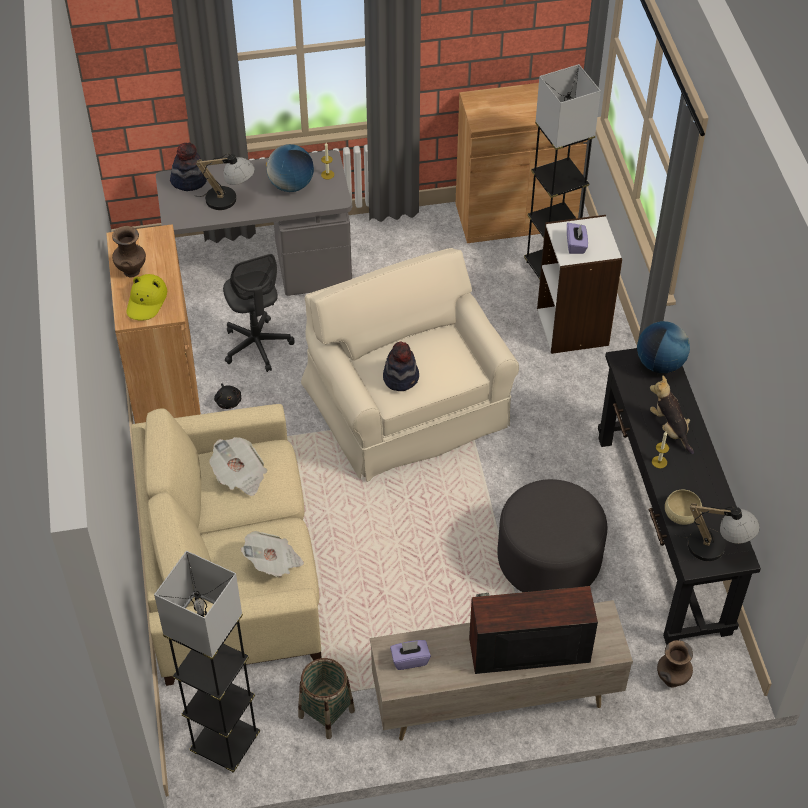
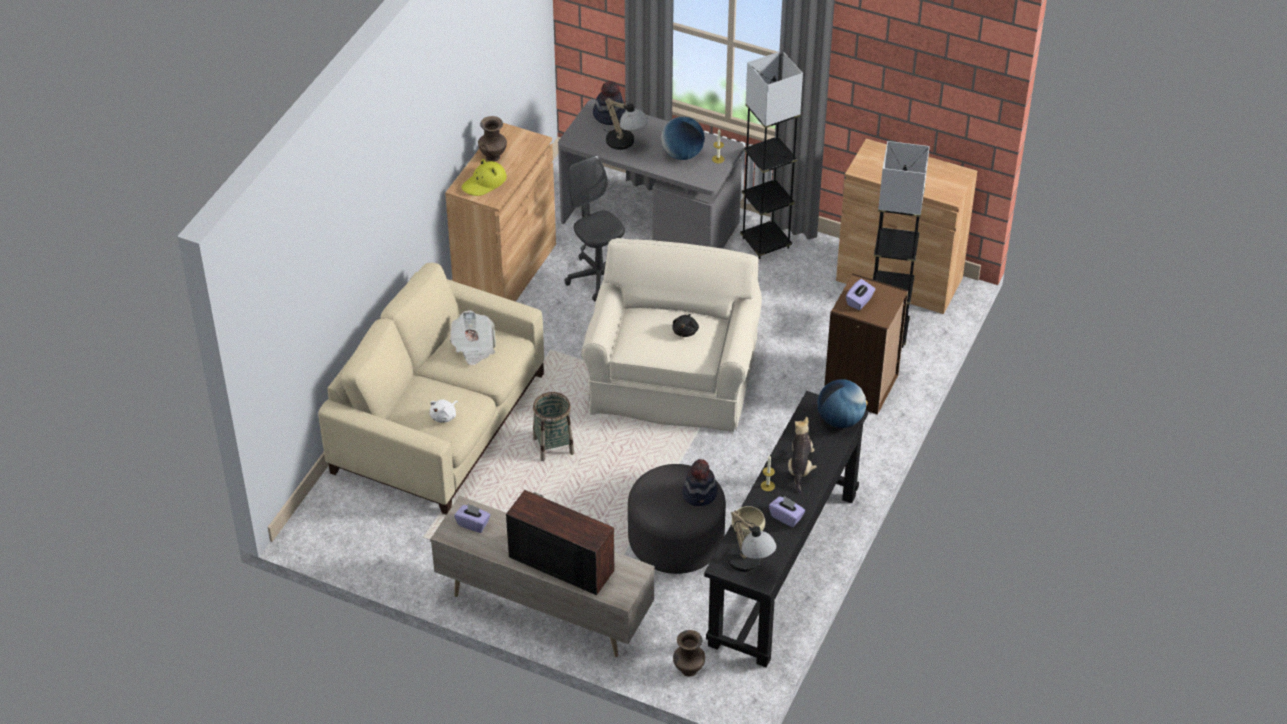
camera: 35 degrees right, 5 degrees down
(225, 744) = (336, 531): grey floor lamp -> grey floor lamp (765, 243)
(228, 401) = (541, 306): black plush toy -> black plush toy (685, 331)
(257, 346) = (598, 277): grey office chair -> grey office chair turned 135 degrees clockwise
(273, 563) = (444, 416): newspaper -> white plush toy
(326, 713) = (420, 551): basket -> basket (553, 446)
(401, 377) = (646, 337): hat -> hat (700, 494)
(573, 327) = (862, 386): white bookcase -> brown bookcase
(703, 483) = (786, 517): none -> purple tissue box

